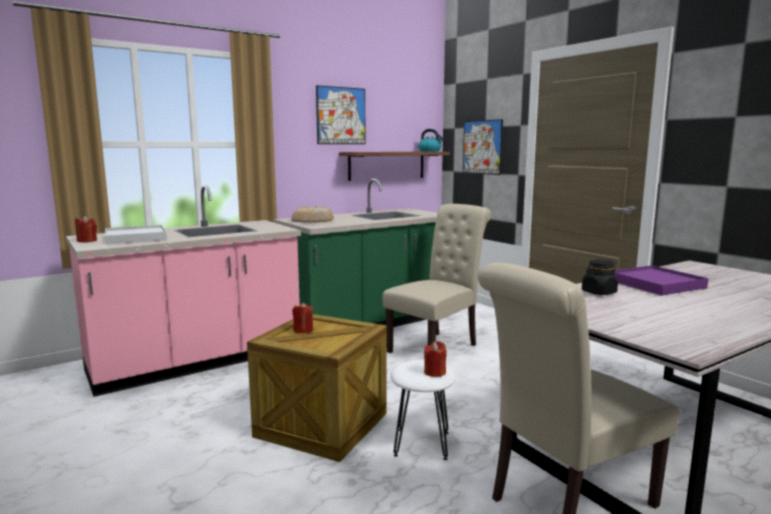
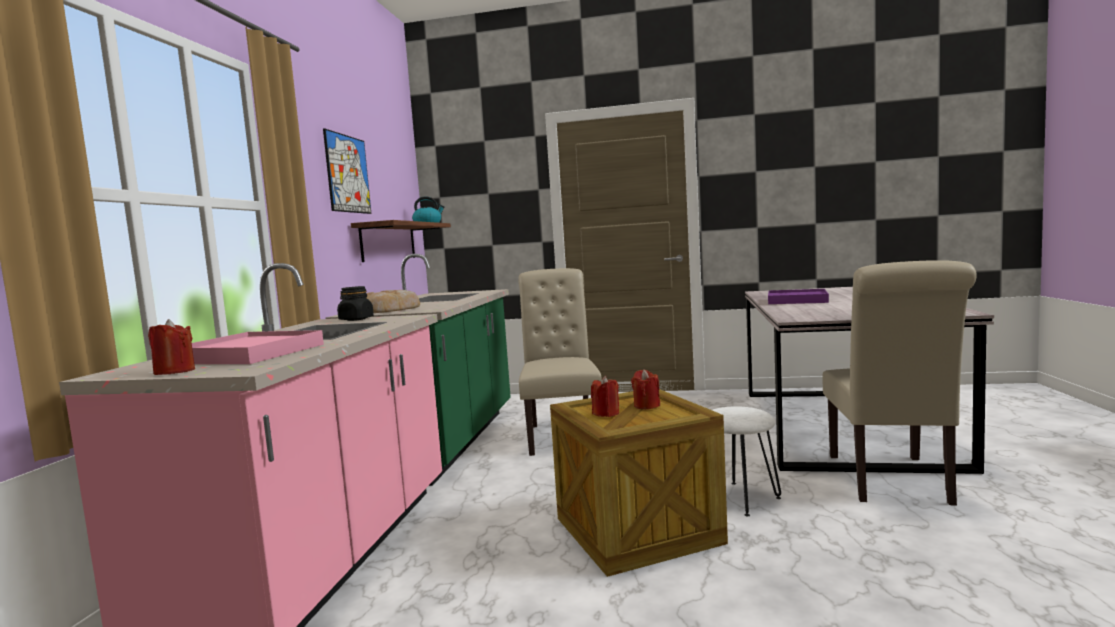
camera: 45 degrees left, 5 degrees down
(135, 238) = (249, 354): white tray -> pink tray
(435, 372) = (752, 411): red candle -> red candle (646, 406)
(482, 147) = (488, 216): picture -> none
(598, 292) = (799, 308): black jar -> black jar (356, 319)

